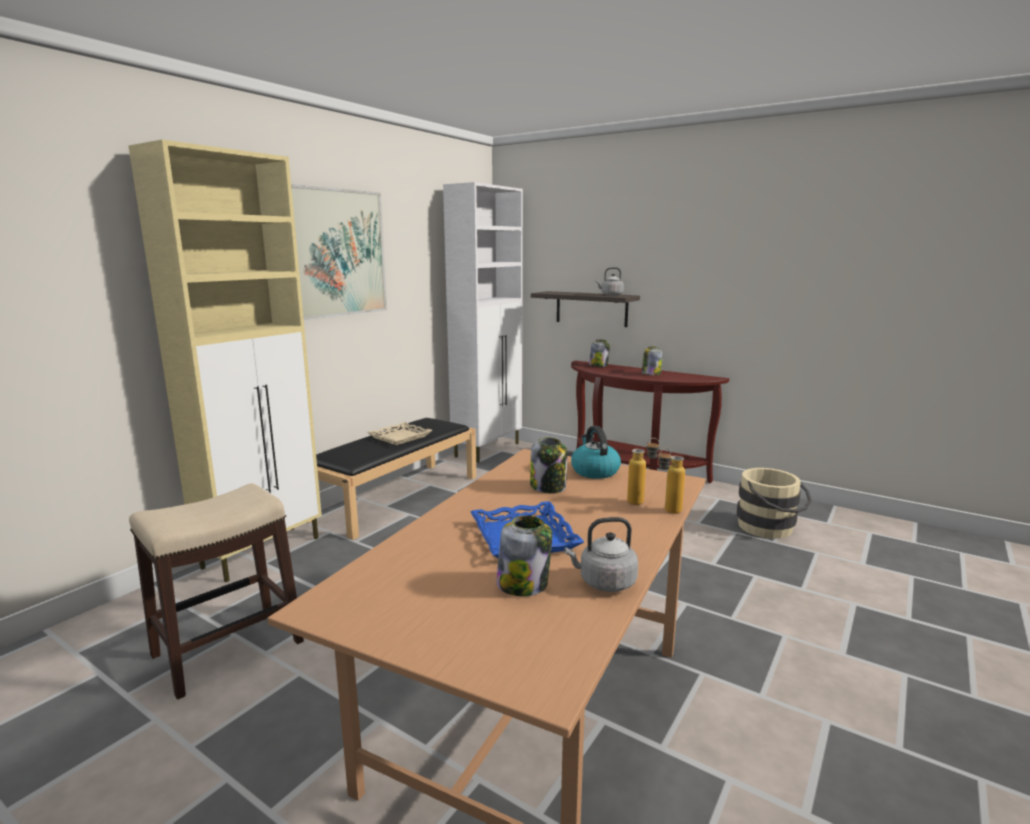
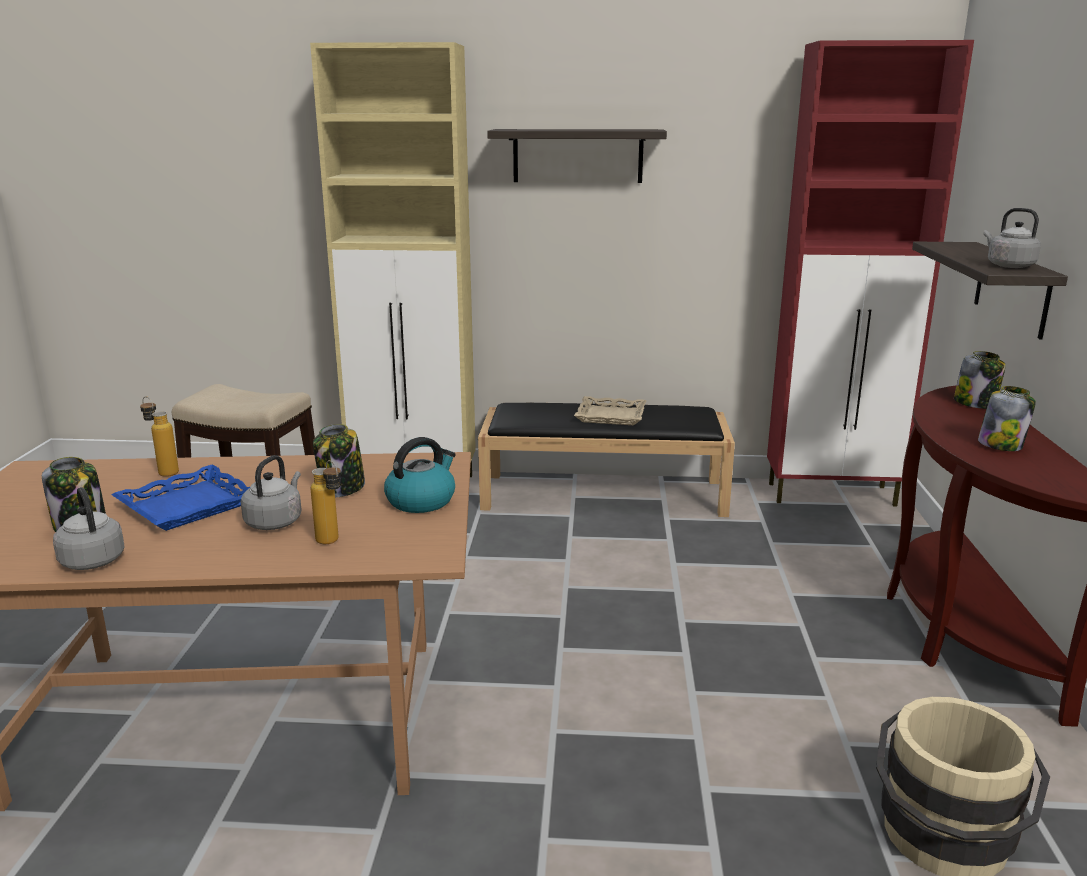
camera: 60 degrees right, 5 degrees up
(334, 253) = (577, 156): picture -> shelf
(488, 449) = (833, 495): white cabinet -> red cabinet
(588, 512) = (275, 521): none -> grey kettle
(667, 512) = (305, 563): bottle -> bottle (164, 471)

